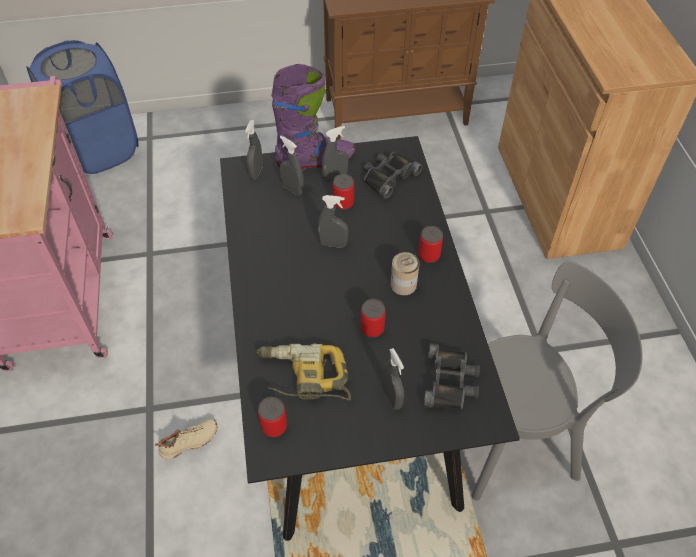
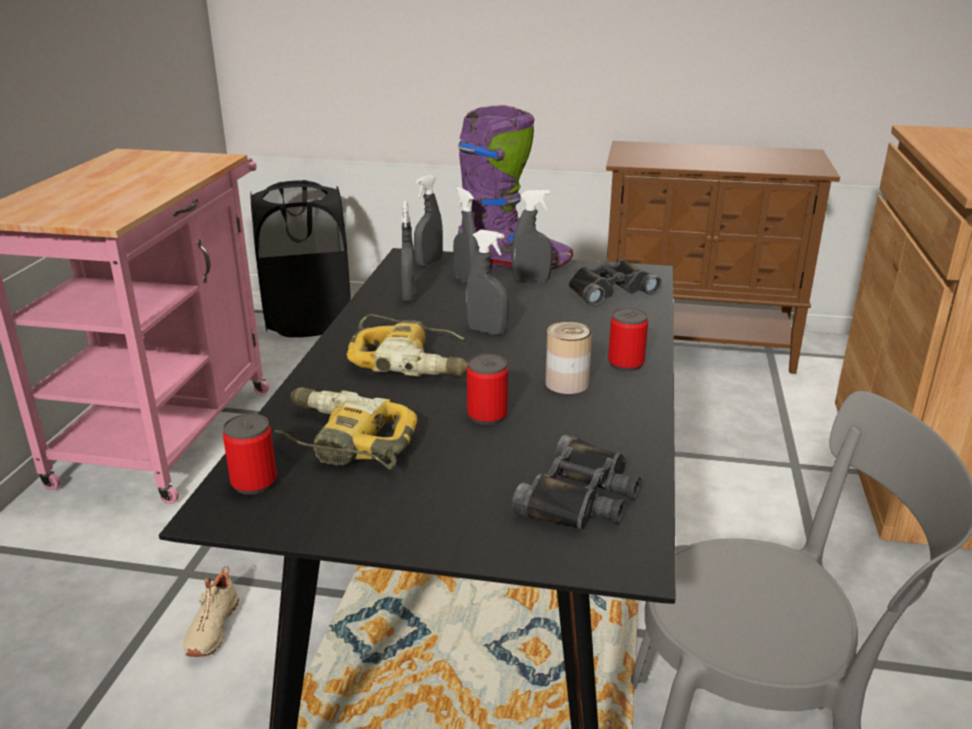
camera: 20 degrees right, 25 degrees down
(100, 150) = (308, 320): blue laundry basket -> black laundry basket
(190, 442) = (211, 628): beige shoe -> beige shoe turned 105 degrees clockwise
(302, 288) = (411, 360): none -> power drill
(343, 203) = (527, 301): can -> none
(392, 398) = (466, 493): grey spray bottle -> grey spray bottle (409, 296)

